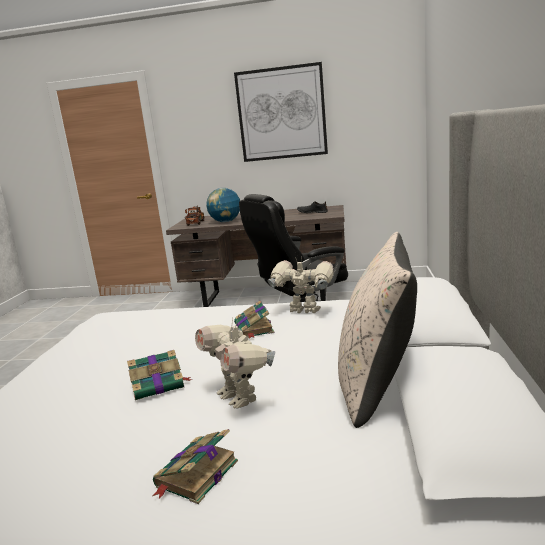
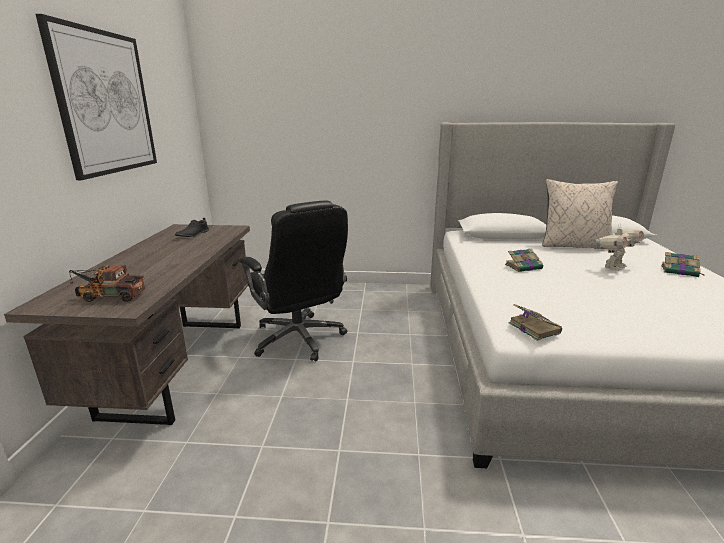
camera: 95 degrees left, 5 degrees up
(159, 385) = (624, 286): book -> book (533, 327)
(225, 222) = (156, 274): globe -> none
(304, 312) = (486, 256): toy robot -> none

